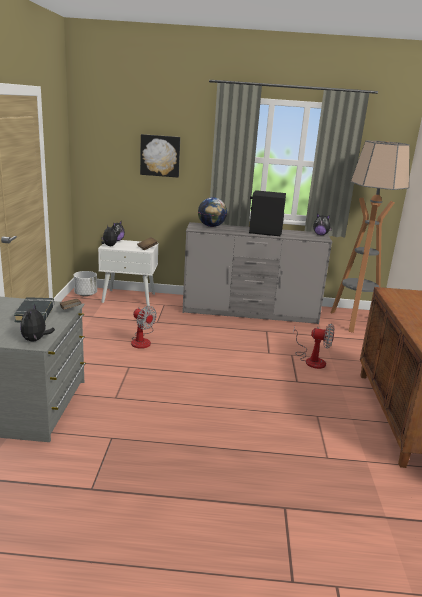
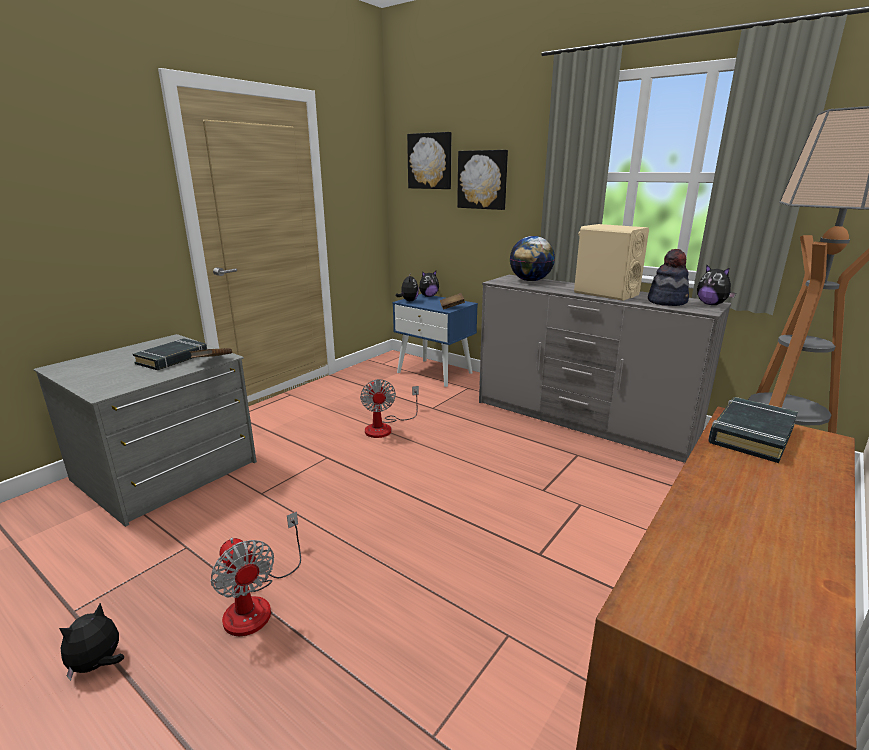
camera: 35 degrees right, 0 degrees up
(36, 340) = (109, 388): plush toy -> plush toy (98, 664)
(85, 294) = (391, 360): white planter -> none
(113, 139) = (430, 161): none -> picture
(129, 298) = (435, 372): white nightstand -> blue nightstand
(265, 232) = (605, 293): black speaker -> beige speaker
(300, 235) = (667, 302): none -> hat
(311, 359) = (609, 523): fan -> fan (257, 603)
(397, 295) = (751, 434): none -> black book

